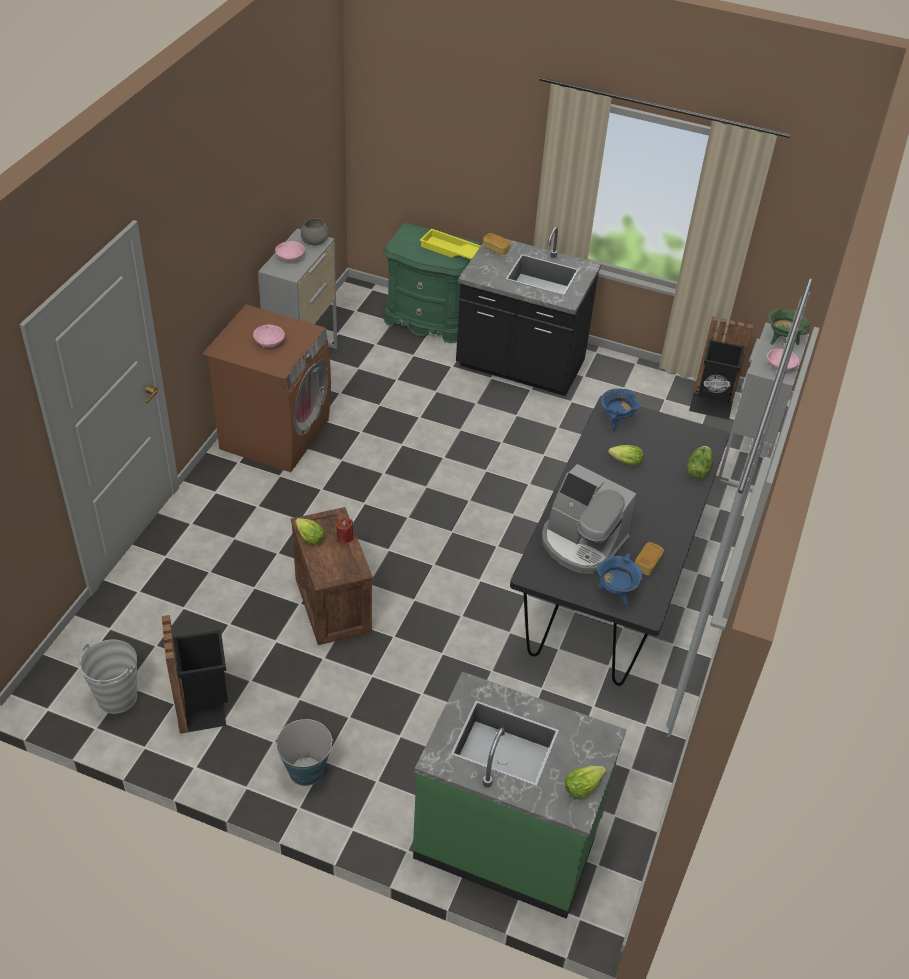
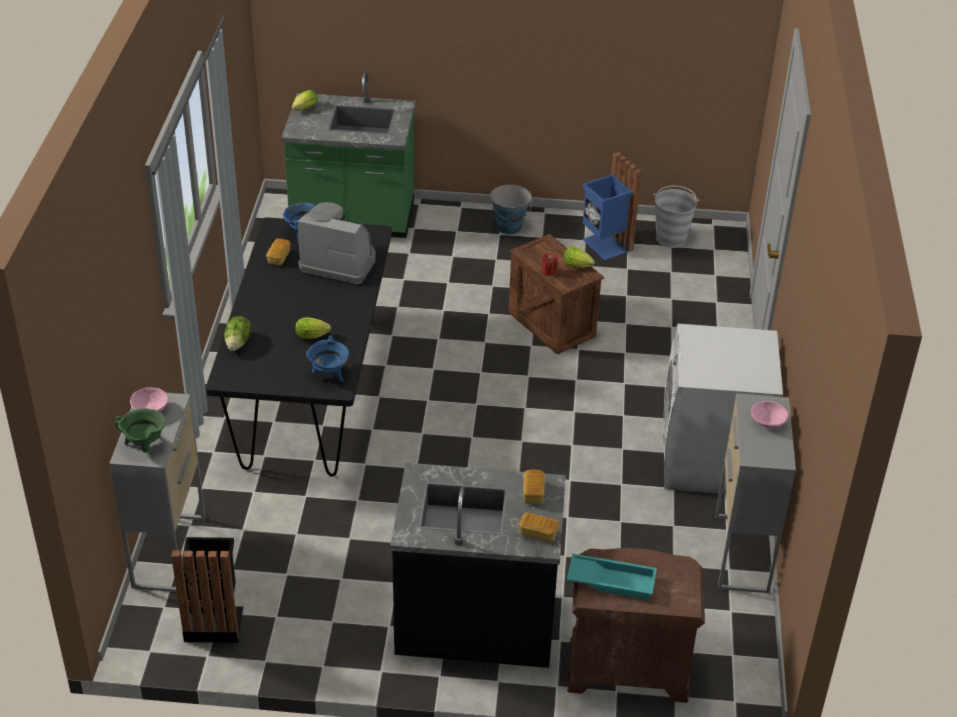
camera: 165 degrees right, 5 degrees down
(203, 707) = (605, 245): black trash can -> blue trash can
(269, 343) = (722, 355): pink bowl -> none
(274, 433) = (710, 460): brown washing machine -> white washing machine
(315, 241) = (759, 455): grey bowl -> none
(428, 321) = (627, 664): green nightstand -> brown nightstand
(449, 250) = (612, 580): yellow tray -> turquoise tray
(487, 272) = (533, 493): none -> bread

